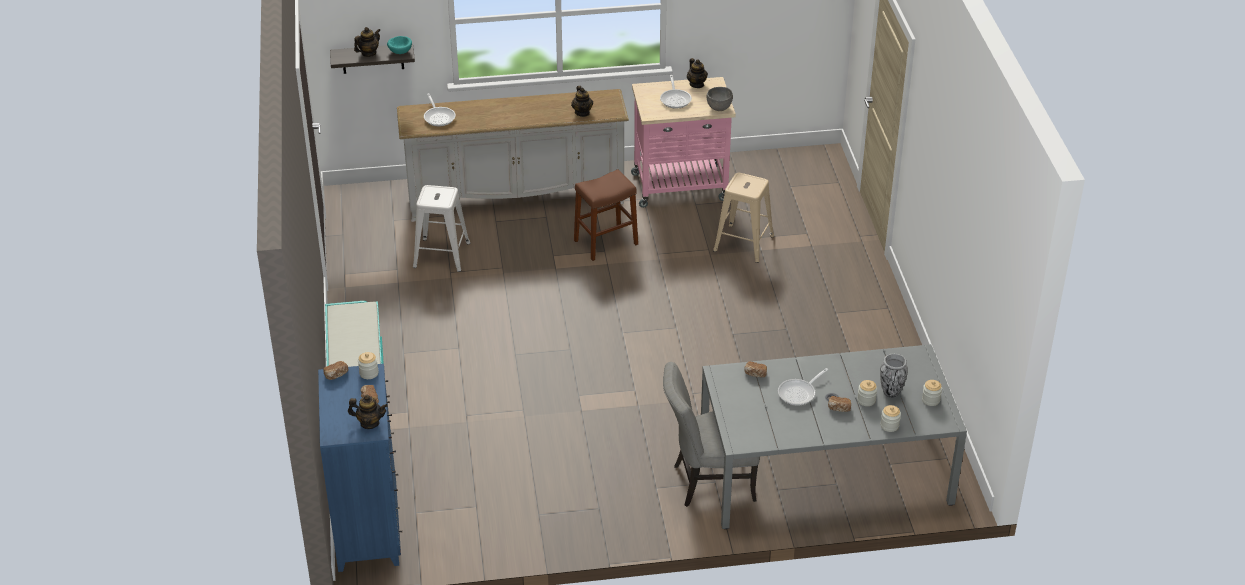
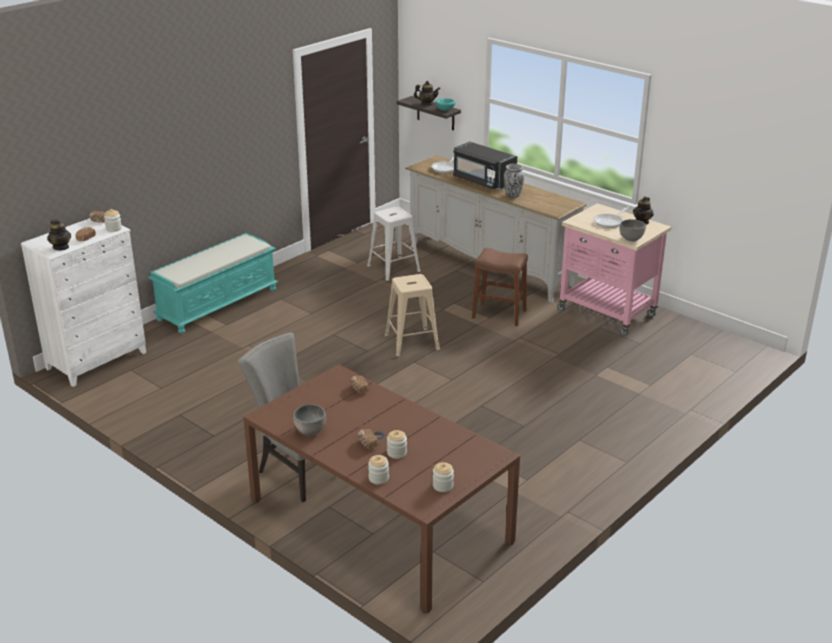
camera: 50 degrees right, 10 degrees down
(369, 528) = (99, 361): blue dresser -> white dresser
(498, 113) = (483, 181): none -> black microwave
(582, 112) = (534, 202): teapot -> none
(743, 243) = (590, 364): beige stool -> beige stool (412, 343)
(789, 429) = (310, 431): none -> grey bowl
(799, 393) = (362, 418): frying pan -> none
(824, 472) = (379, 521): grey dining table -> brown dining table
(890, 392) = (424, 461): vase -> vase (512, 196)

